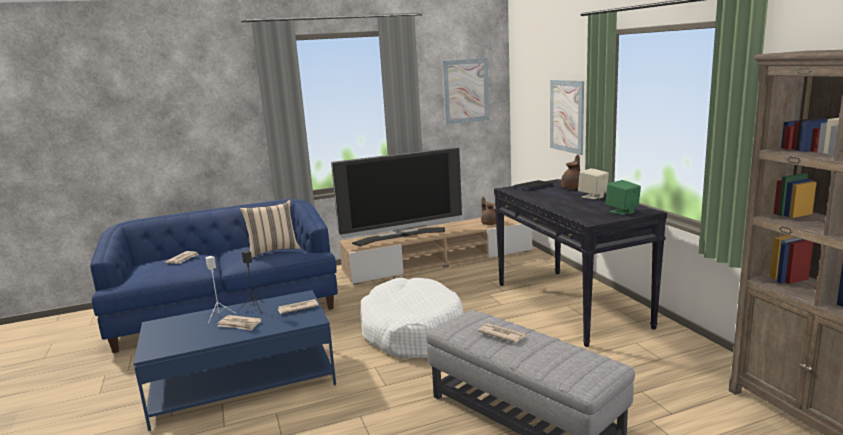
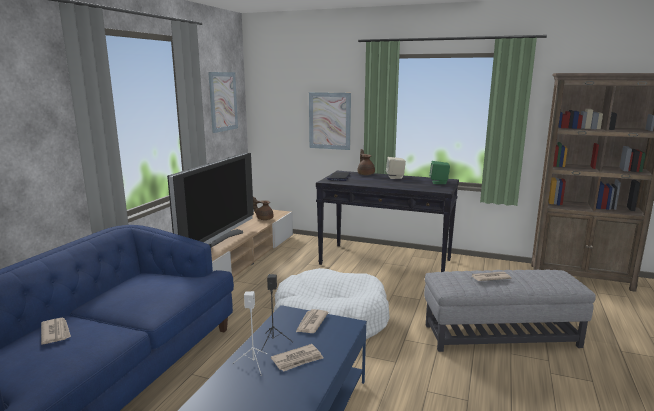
camera: 50 degrees left, 0 degrees up
(273, 251) = (164, 285): beige pillow -> none

